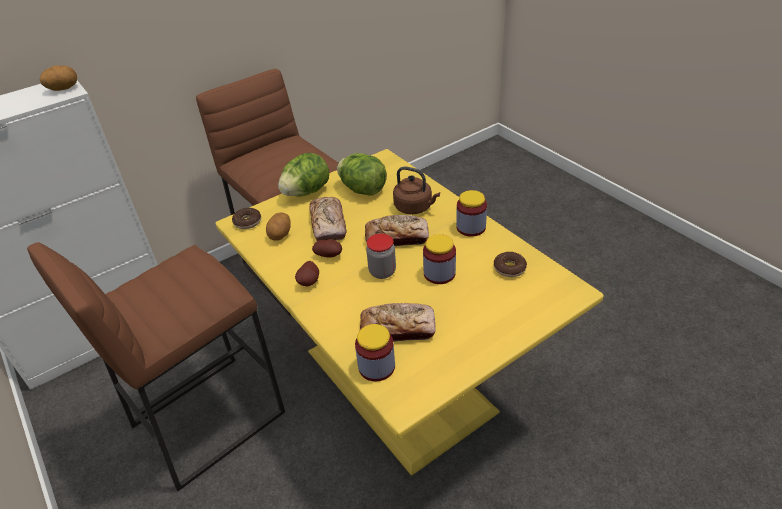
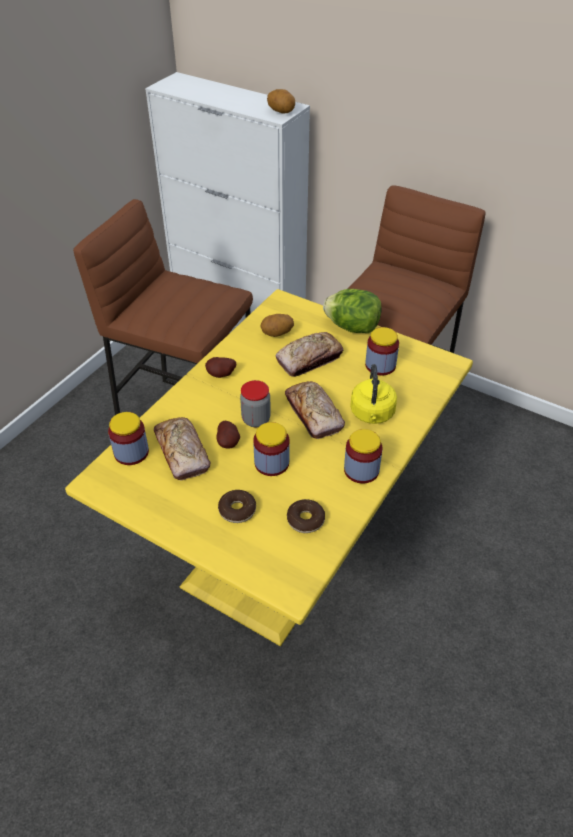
camera: 65 degrees right, 5 degrees up
(247, 222) = (285, 307): donut -> donut (237, 510)
(329, 255) = (263, 375): potato -> potato (229, 443)
(363, 190) = (380, 365): lettuce -> jar
(415, 207) = (372, 414): brown kettle -> yellow kettle

